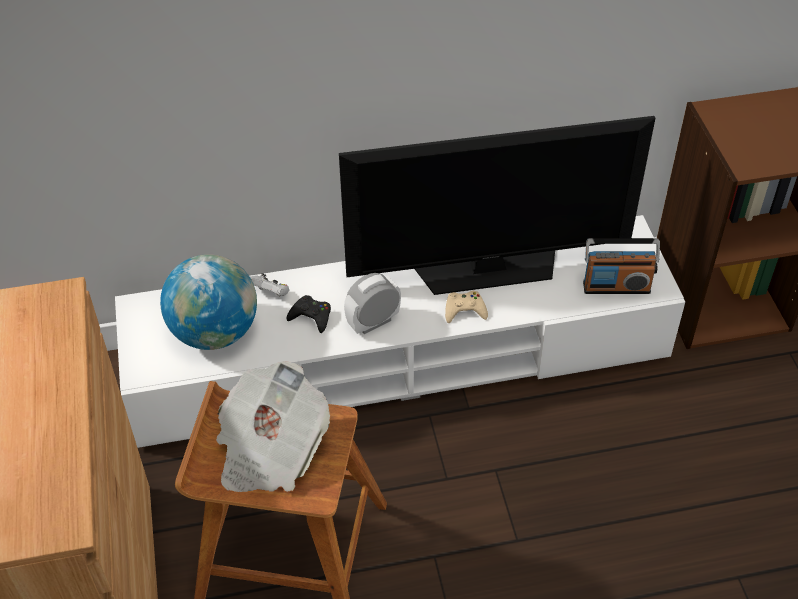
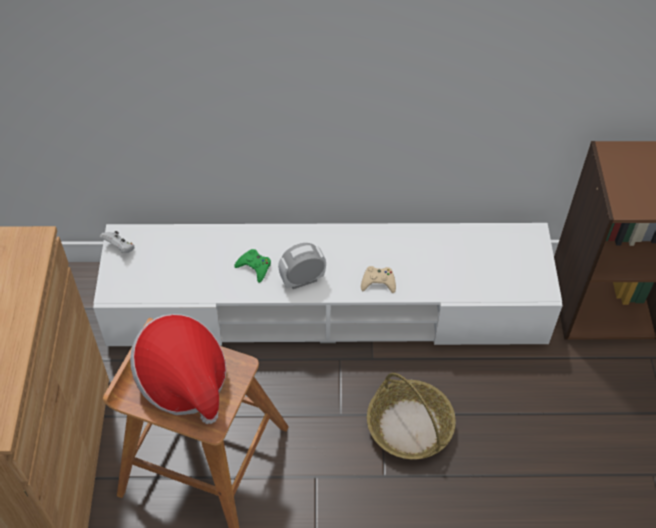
camera: 10 degrees right, 5 degrees up
(215, 332) = (176, 267): globe -> none
(270, 293) = (227, 242): white game controller -> white game controller (120, 248)
(270, 449) = (183, 381): newspaper -> hat
(311, 316) = (254, 267): black game controller -> green game controller
(488, 268) = (406, 249): television -> none
(532, 477) = (409, 426): none -> basket
(616, 286) = (508, 282): radio -> none

